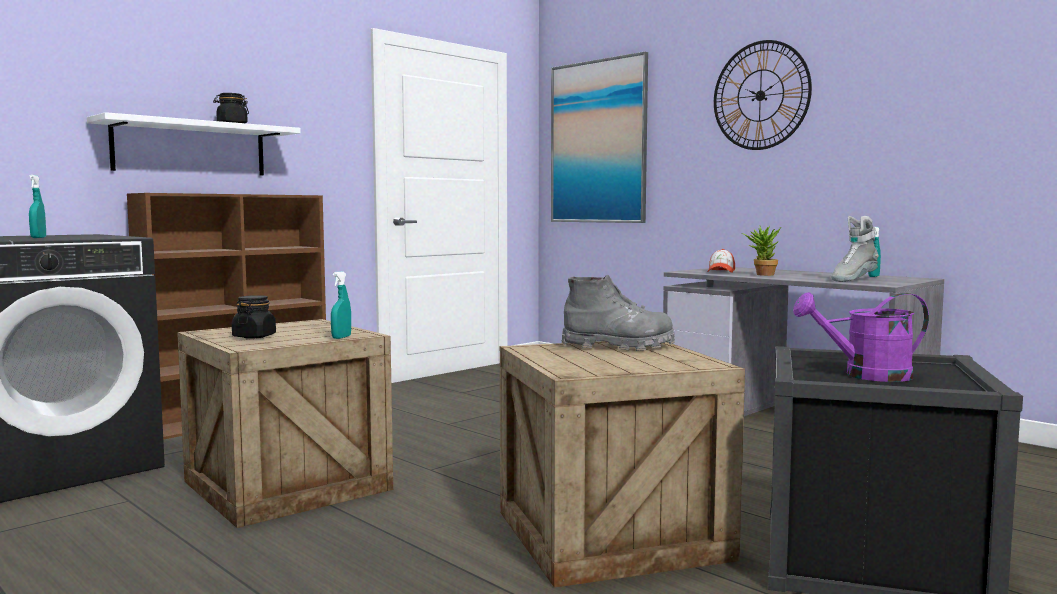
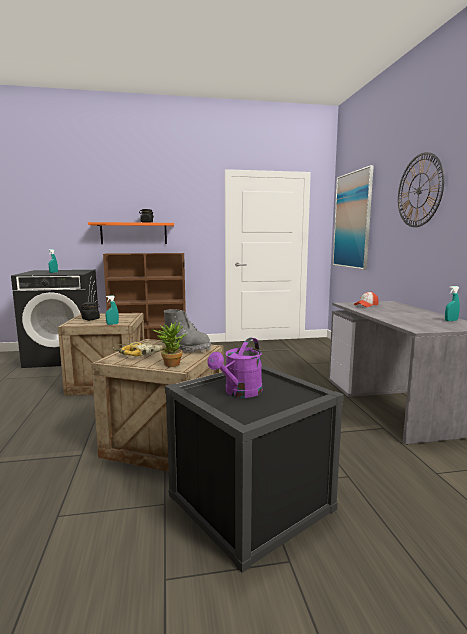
camera: 35 degrees right, 5 degrees up
(190, 148) = (134, 233): white shelf -> orange shelf
(580, 360) = (141, 353): none -> power drill
(761, 274) = (378, 311): potted plant -> potted plant (170, 364)
(853, 280) = (416, 322): grey boot -> none
(866, 375) = (240, 393): purple watering can -> purple watering can turned 90 degrees counterclockwise

